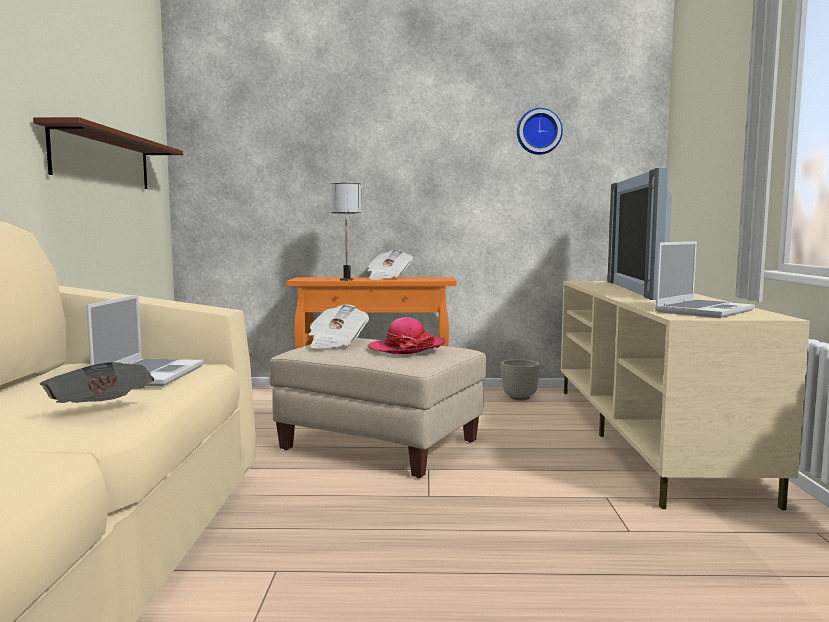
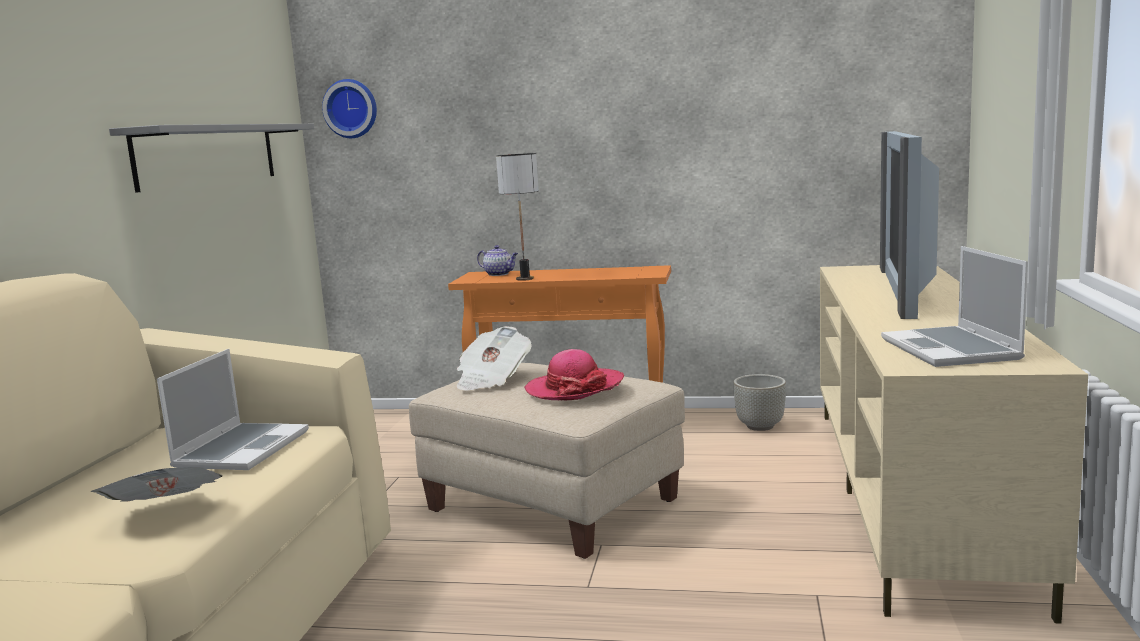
camera: 10 degrees right, 5 degrees up
(103, 160) = (208, 155): brown shelf -> grey shelf
(324, 278) = (499, 274): none -> teapot
(388, 278) = (581, 271): newspaper -> none
(538, 132) = (781, 60): wall clock -> wall clock (351, 109)
(703, 311) = (952, 350): laptop -> laptop turned 120 degrees clockwise

